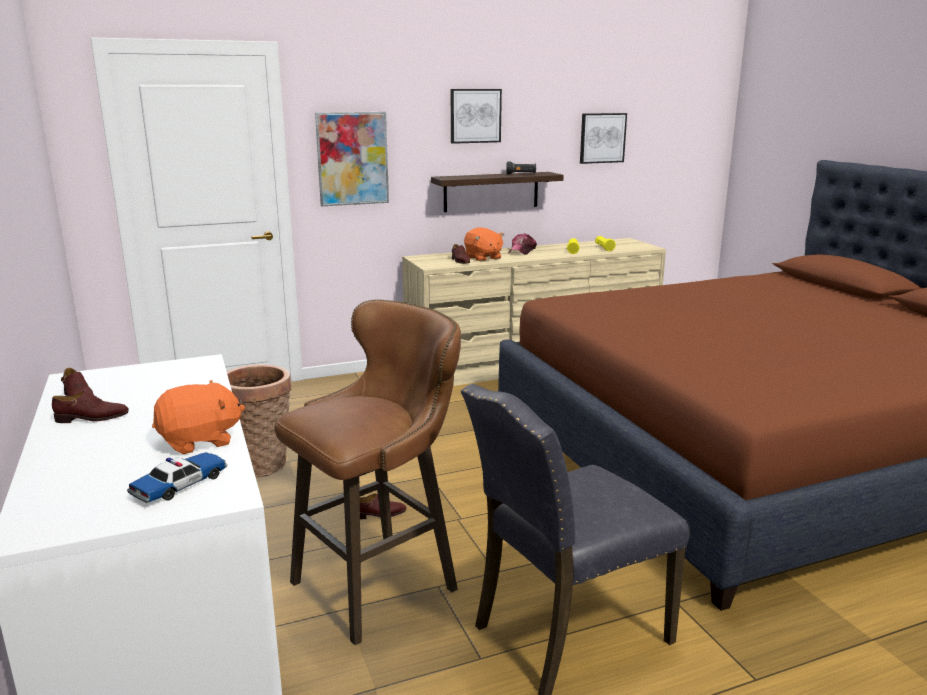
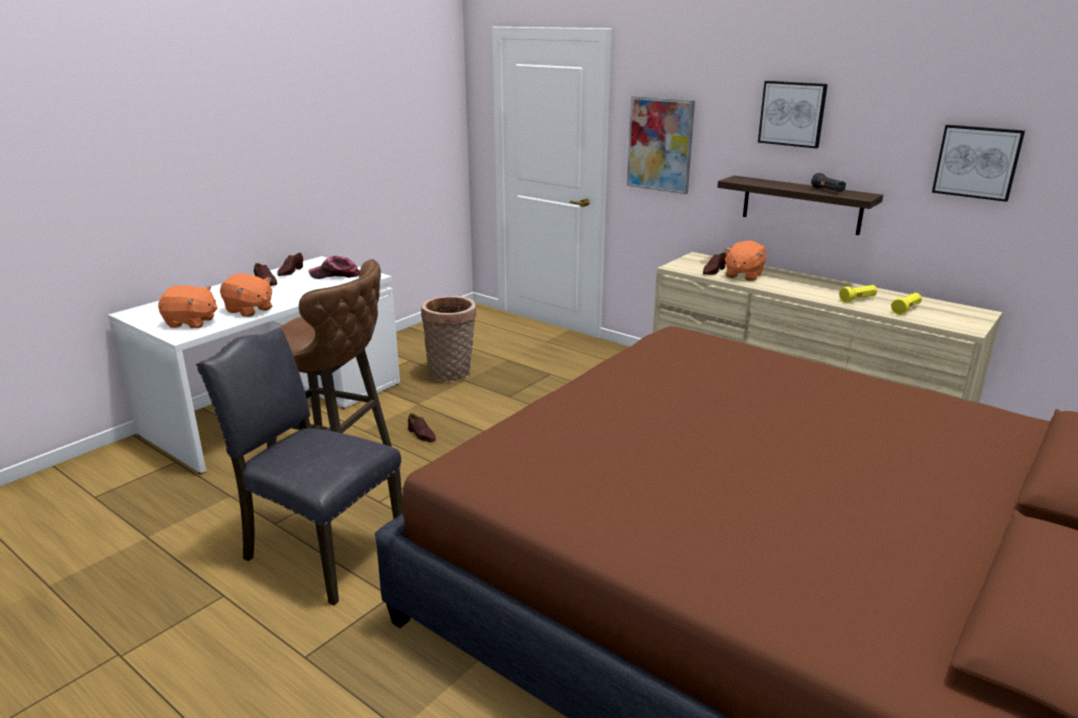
camera: 60 degrees right, 5 degrees up
(180, 485) = (191, 322): toy car -> orange plush toy
(522, 251) = (807, 282): cap -> cap (335, 275)

